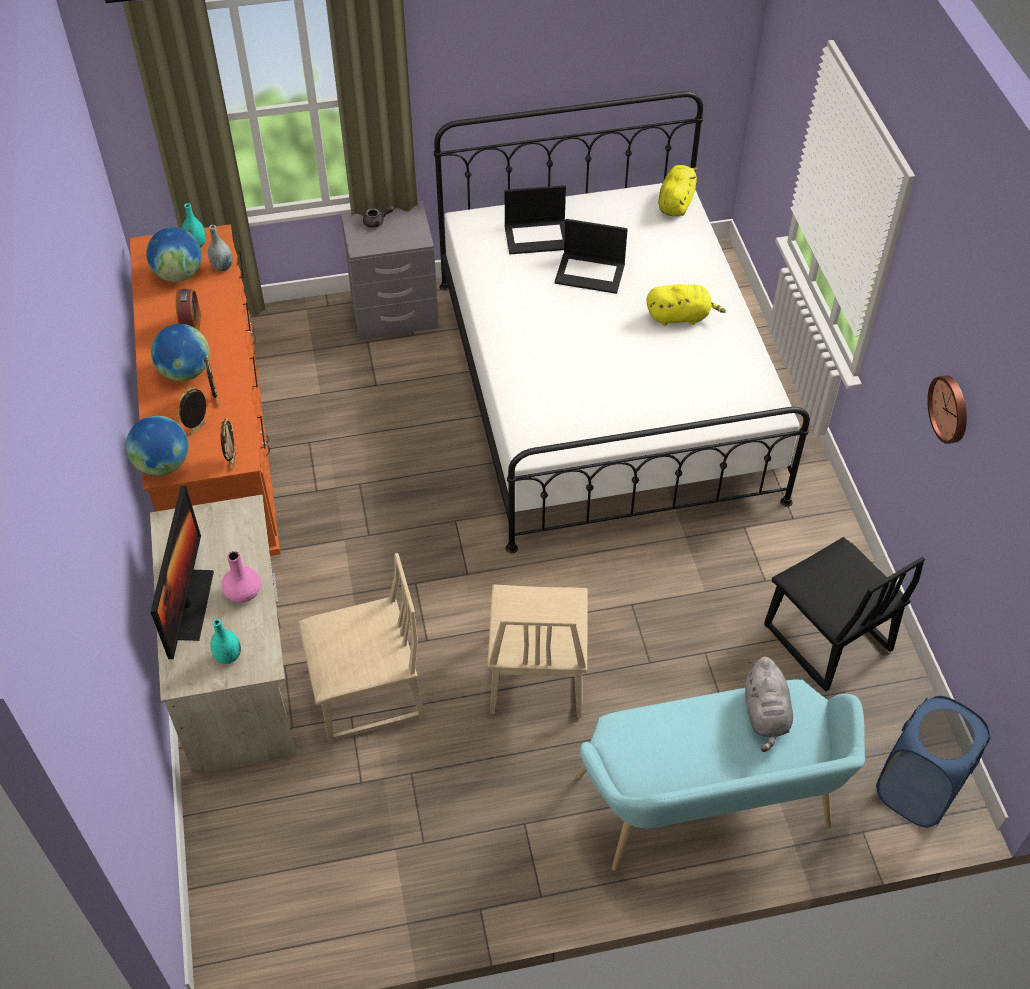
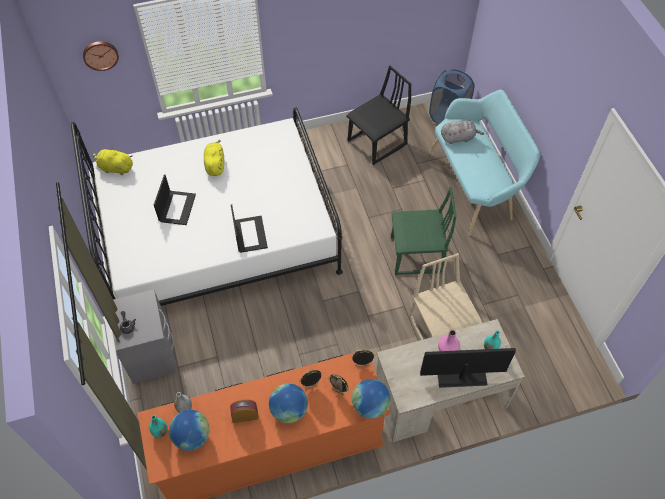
camera: 95 degrees left, 5 degrees up
(535, 675) = (417, 255): beige chair -> green chair
(538, 236) = (142, 236): laptop -> laptop (249, 234)
(950, 409) = (346, 21): wall clock -> wall clock (100, 54)

